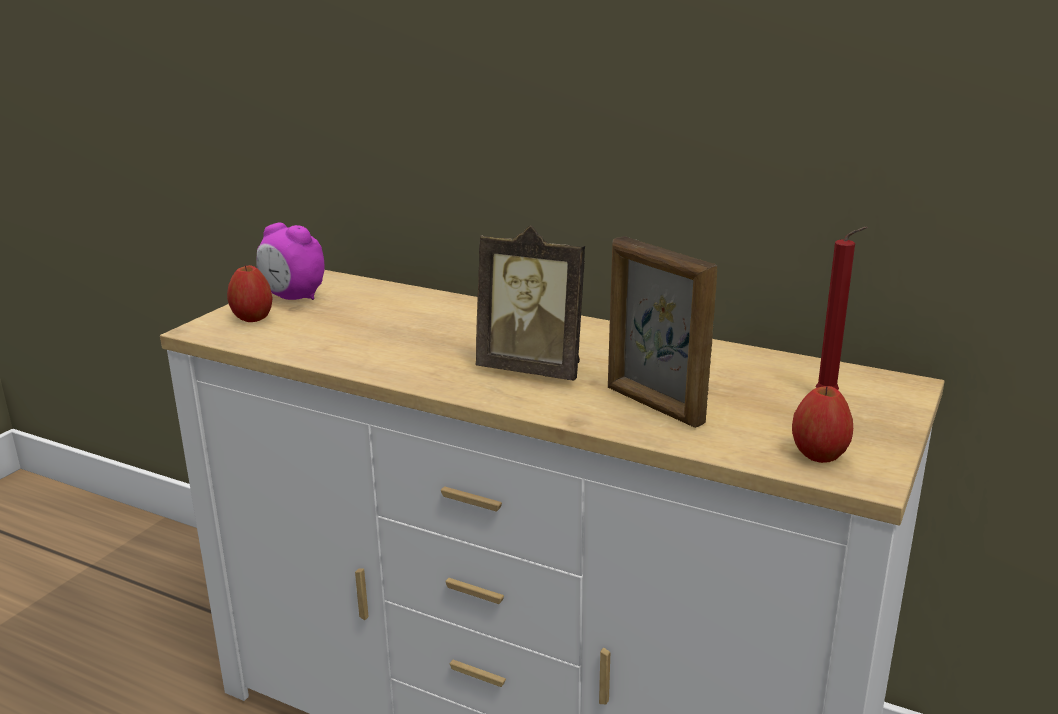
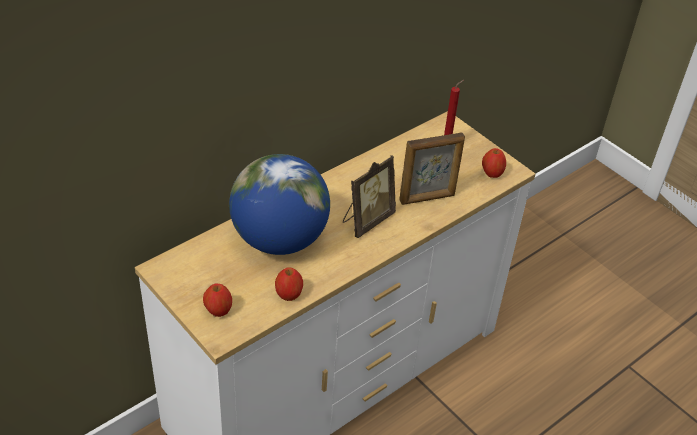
camera: 70 degrees left, 20 degrees up
(293, 297) = (194, 286): alarm clock -> none
(312, 350) = (289, 294): none -> apple
(427, 323) = (280, 239): none -> globe

